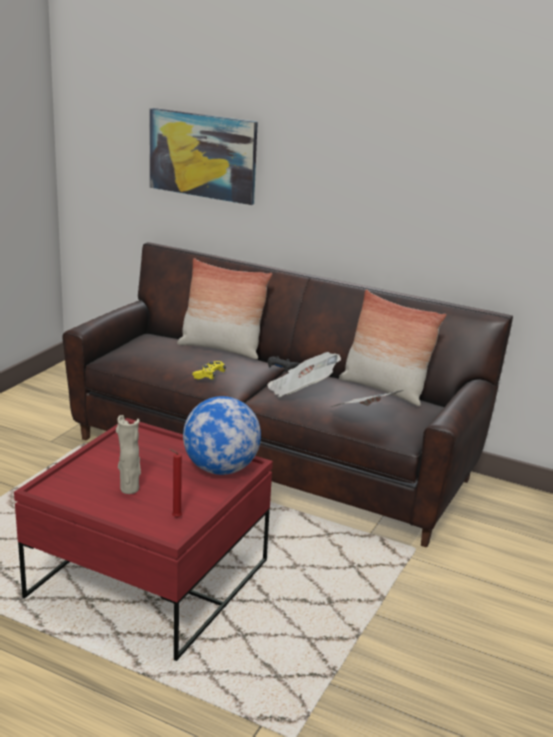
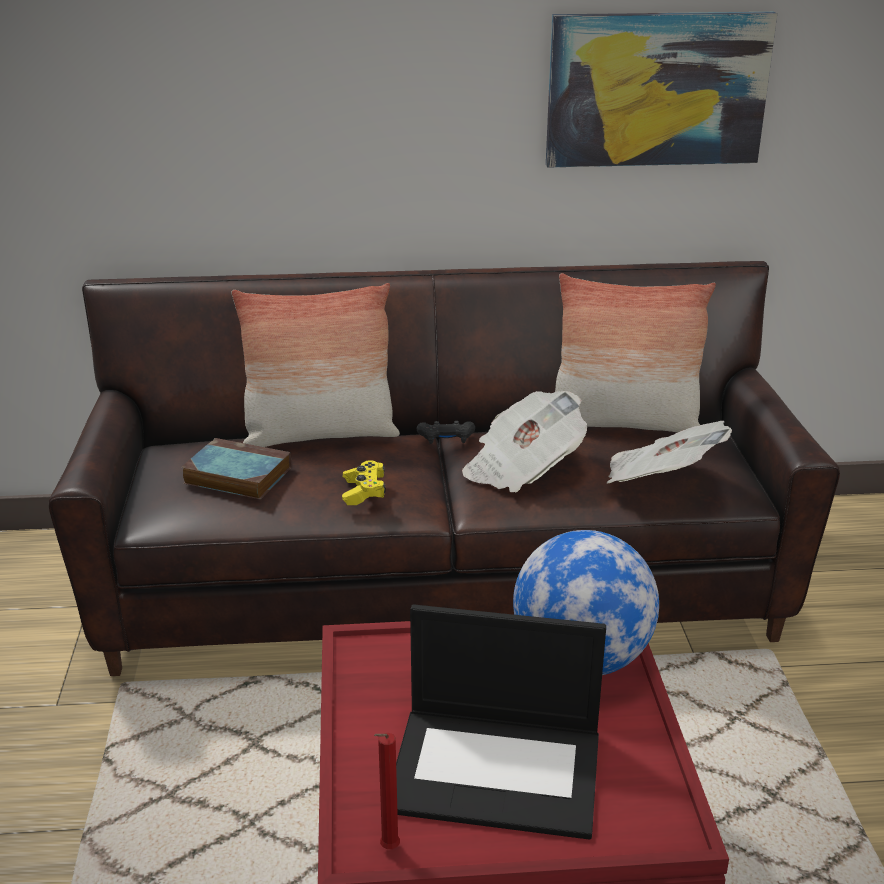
camera: 30 degrees left, 5 degrees up
(130, 489) = (498, 770): beige vase -> laptop
(161, 352) = (235, 475): none -> book
(175, 517) = (636, 792): red candle -> red candle (387, 849)
(203, 155) = (178, 97): picture -> picture (656, 89)

